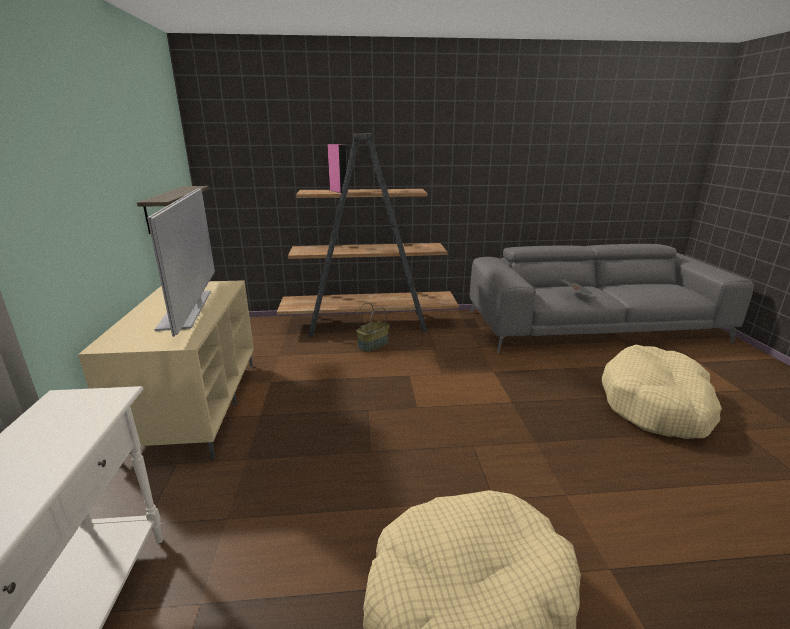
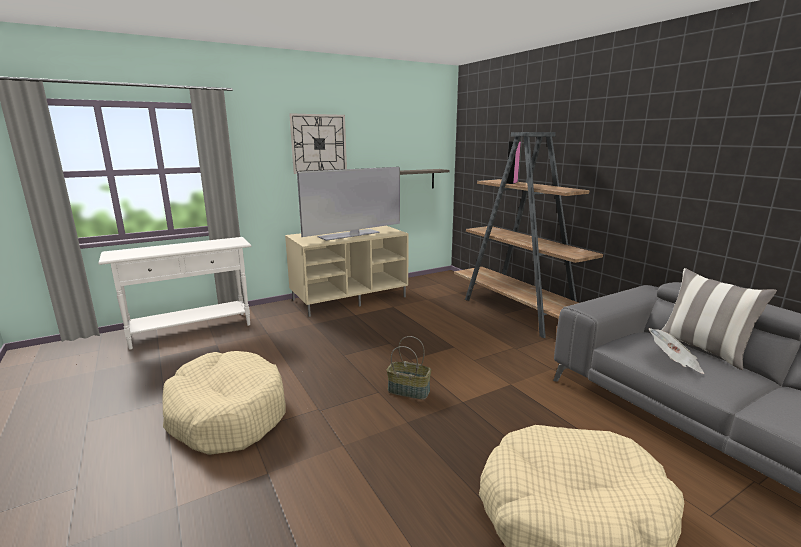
camera: 65 degrees right, 5 degrees down
(73, 159) = (319, 144): none -> wall clock
(373, 345) = (485, 322): basket -> basket (409, 390)
(557, 284) = (703, 349): none -> pillow

